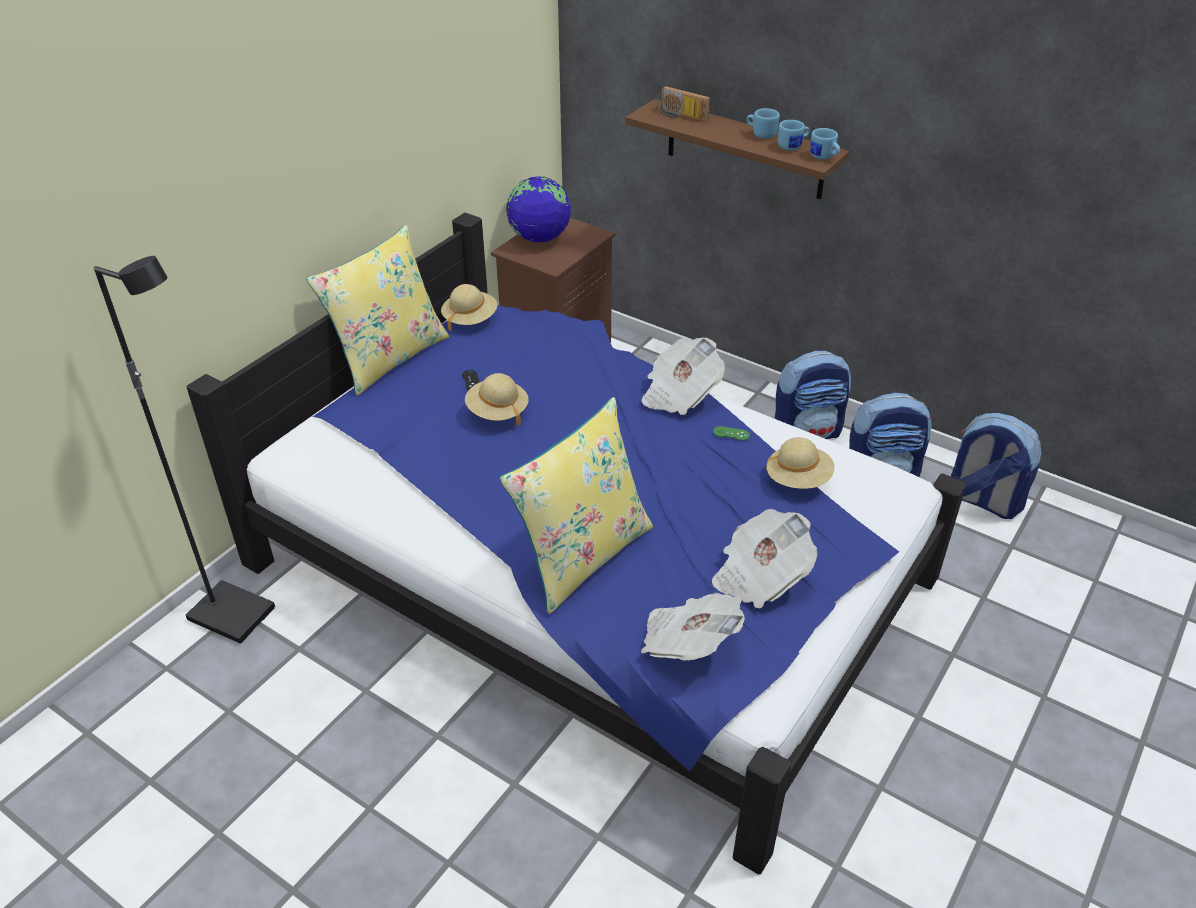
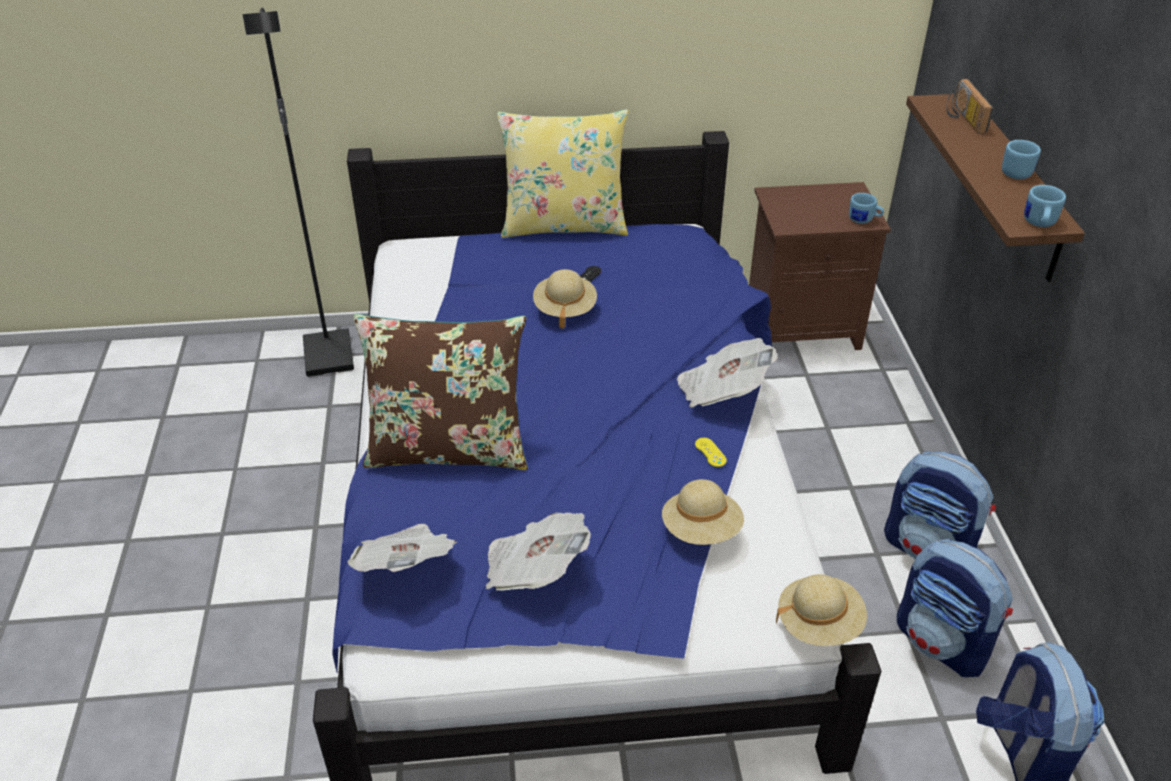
camera: 50 degrees right, 0 degrees up
(470, 319) = (664, 232): beige hat -> beige hat (819, 623)
(539, 238) = (813, 198): globe -> none
(582, 555) = (448, 449): yellow pillow -> brown pillow
(731, 433) = (710, 452): green game controller -> yellow game controller
(793, 146) = (1025, 198): blue mug -> blue mug (864, 220)

